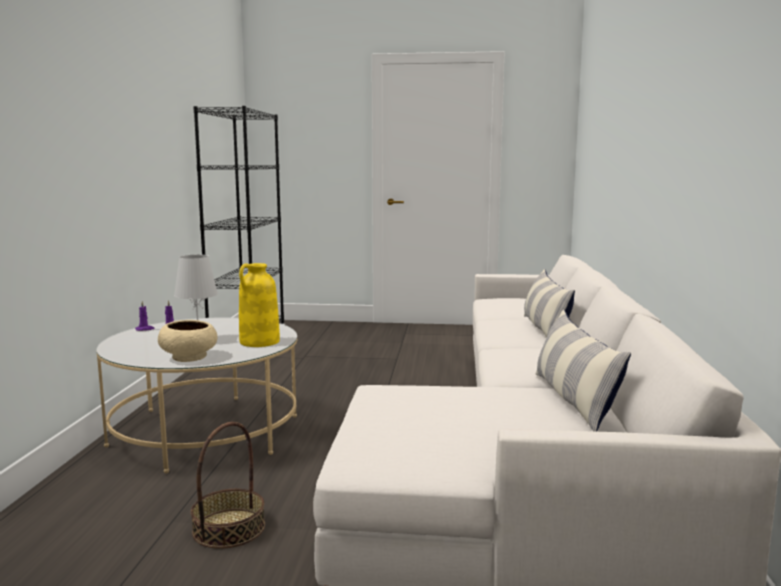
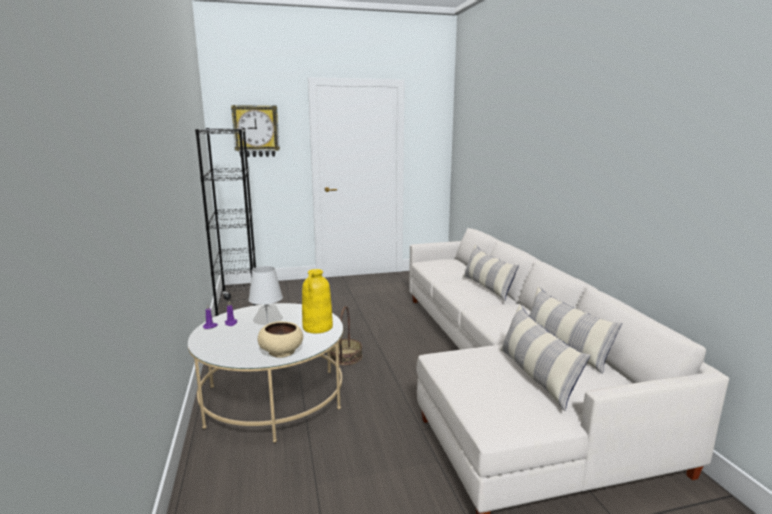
camera: 20 degrees left, 5 degrees up
(229, 528) = (362, 479): basket -> basket (345, 357)
(304, 124) = (256, 131): none -> wall clock
(484, 421) = (536, 376): none -> pillow

